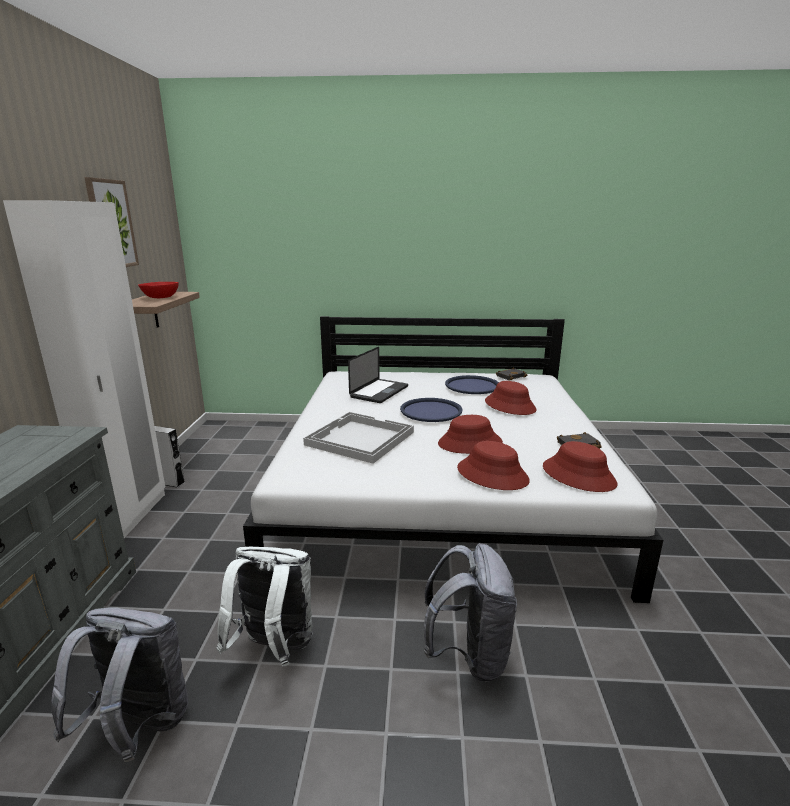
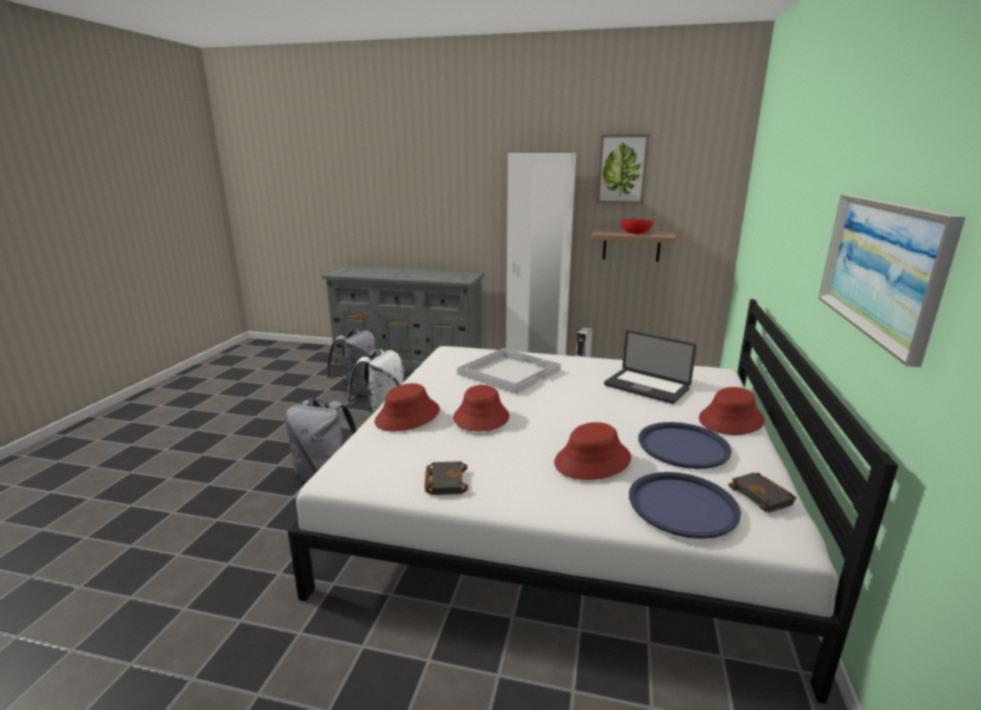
camera: 100 degrees right, 0 degrees up
(431, 411) = (576, 407): blue tray -> blue tray (682, 505)
(495, 256) = (880, 267): none -> picture
(578, 475) = (376, 459): red hat -> red hat (731, 420)

